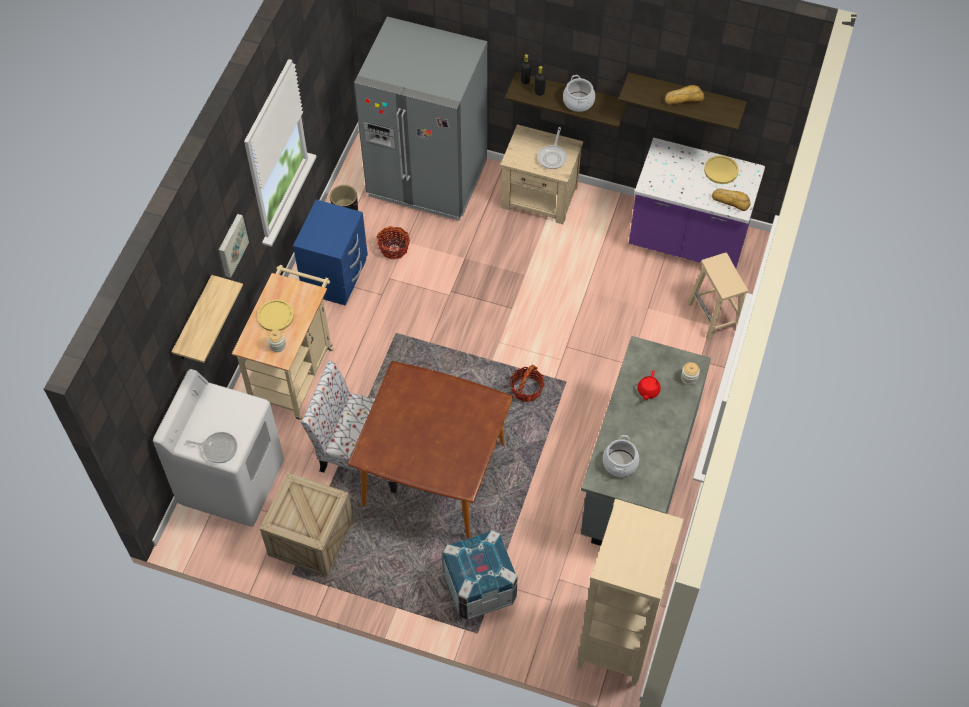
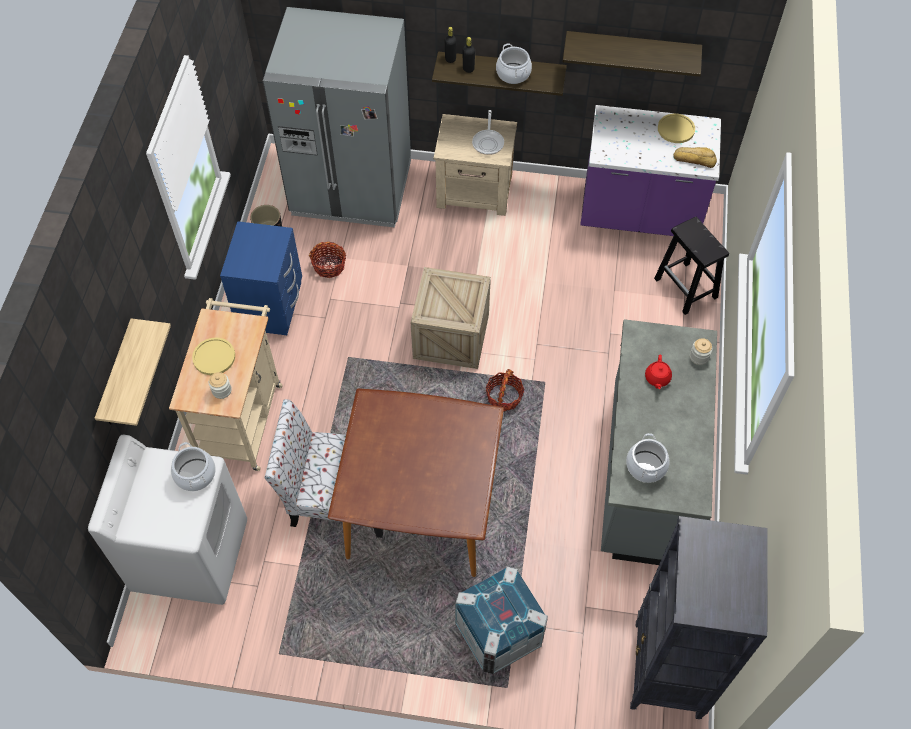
camera: 10 degrees left, 0 degrees up
(218, 448) = (170, 525): frying pan -> none
(231, 245) = (149, 281): picture -> none
(244, 411) = (195, 474): none -> cooking pot
(311, 538) = (294, 606): crate -> crate (451, 336)
(616, 643) = (666, 671): beige bookcase -> black bookcase
(683, 98) = (633, 50): bread -> none
(715, 316) = (686, 288): beige stool -> black stool

